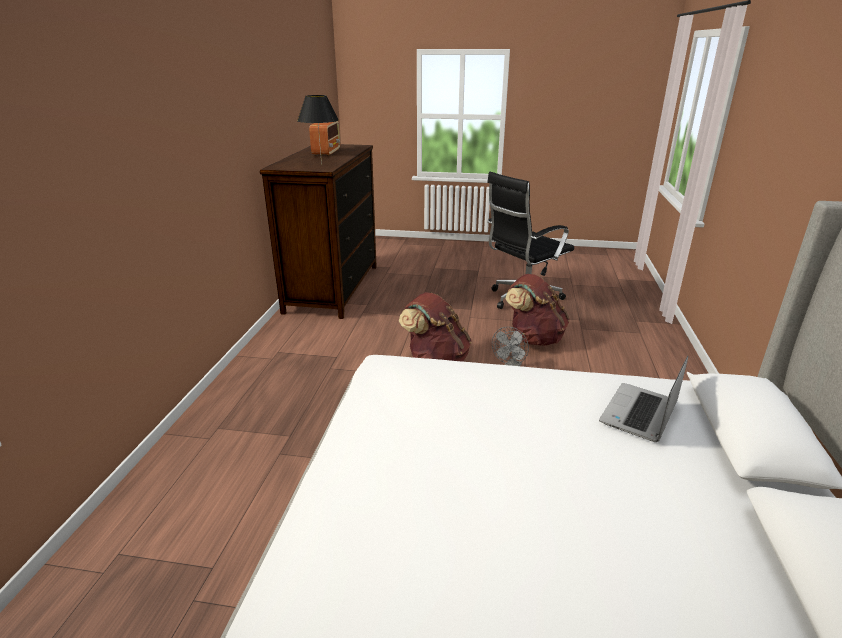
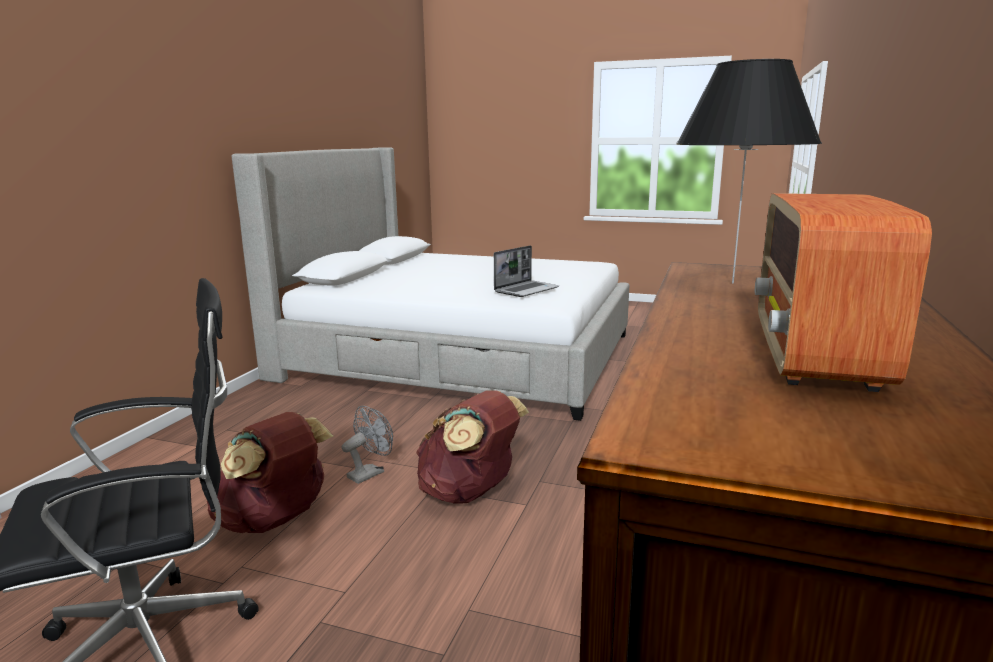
camera: 170 degrees left, 10 degrees down
(639, 414) = (390, 284): laptop -> laptop (526, 290)

